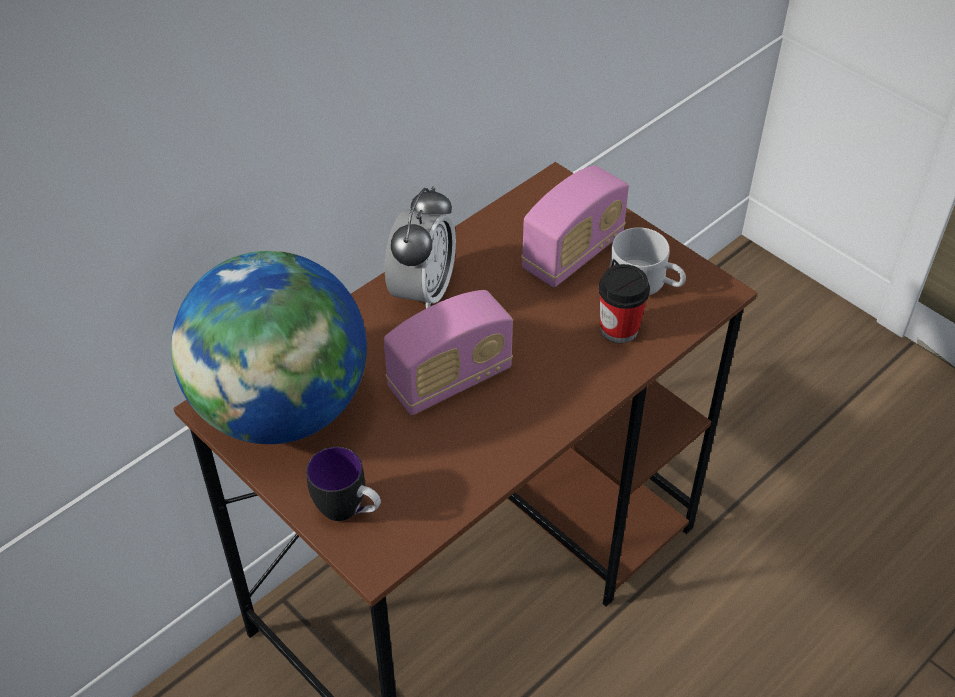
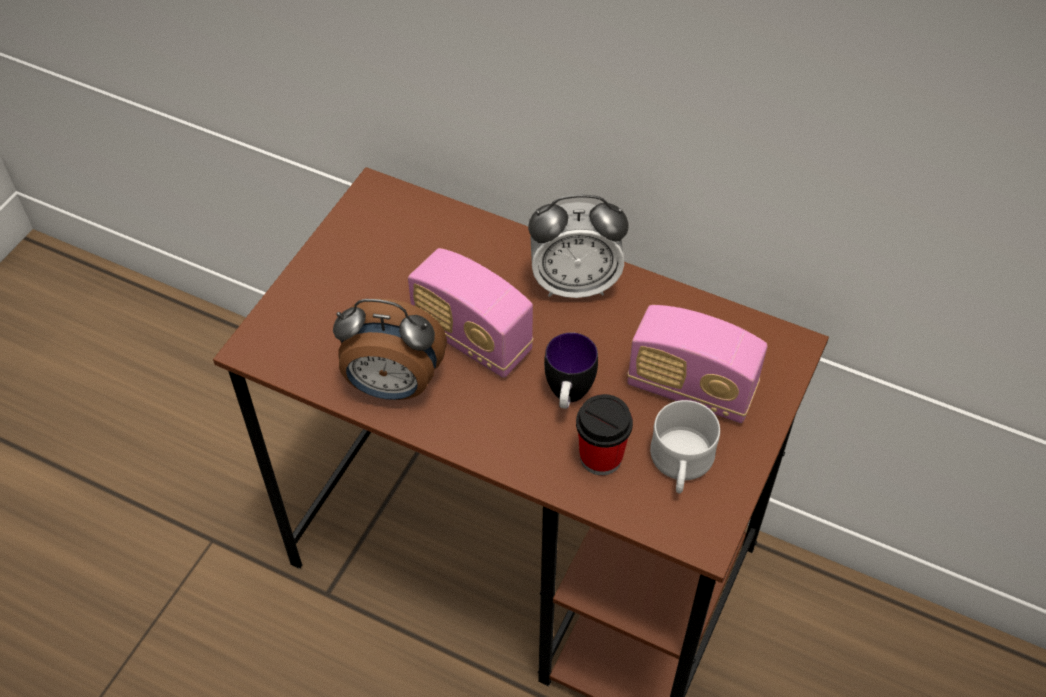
camera: 70 degrees right, 5 degrees up
(281, 409) = (390, 233): globe -> none
(349, 512) = (296, 314): mug -> mug (568, 398)
(479, 453) = (393, 386): none -> alarm clock

